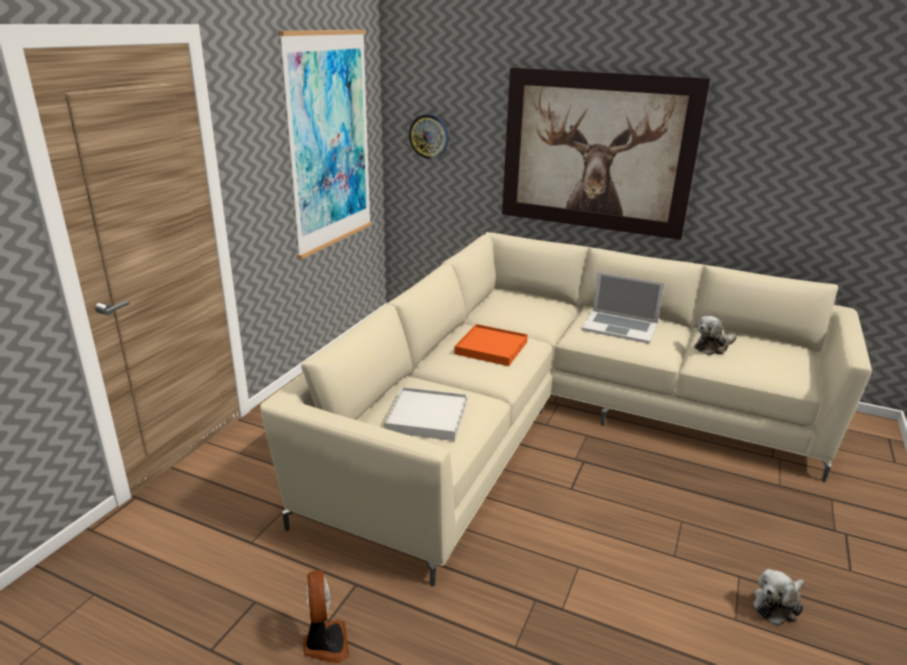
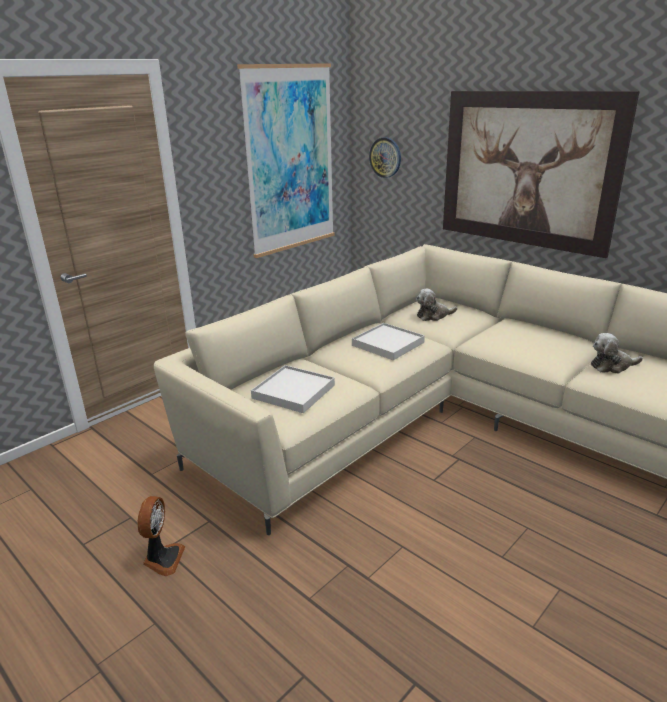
camera: 20 degrees right, 0 degrees up
(491, 348) = (387, 344): orange tray -> white tray
(620, 327) = (524, 338): laptop -> none
(777, 605) = (587, 624): plush toy -> plush toy (433, 316)

